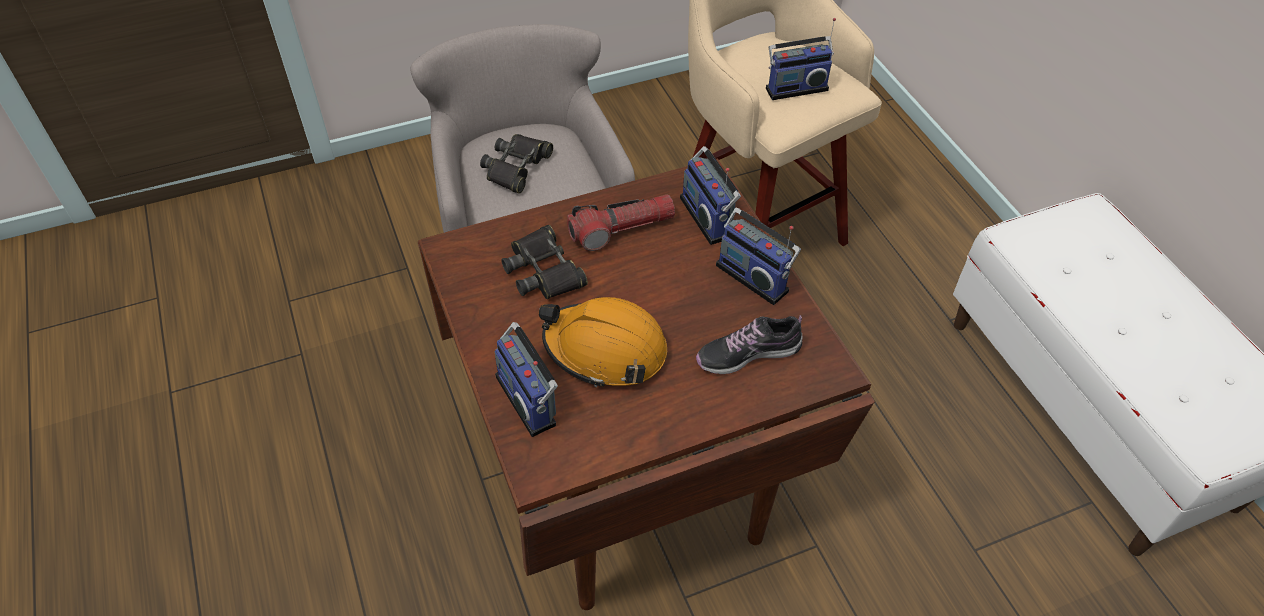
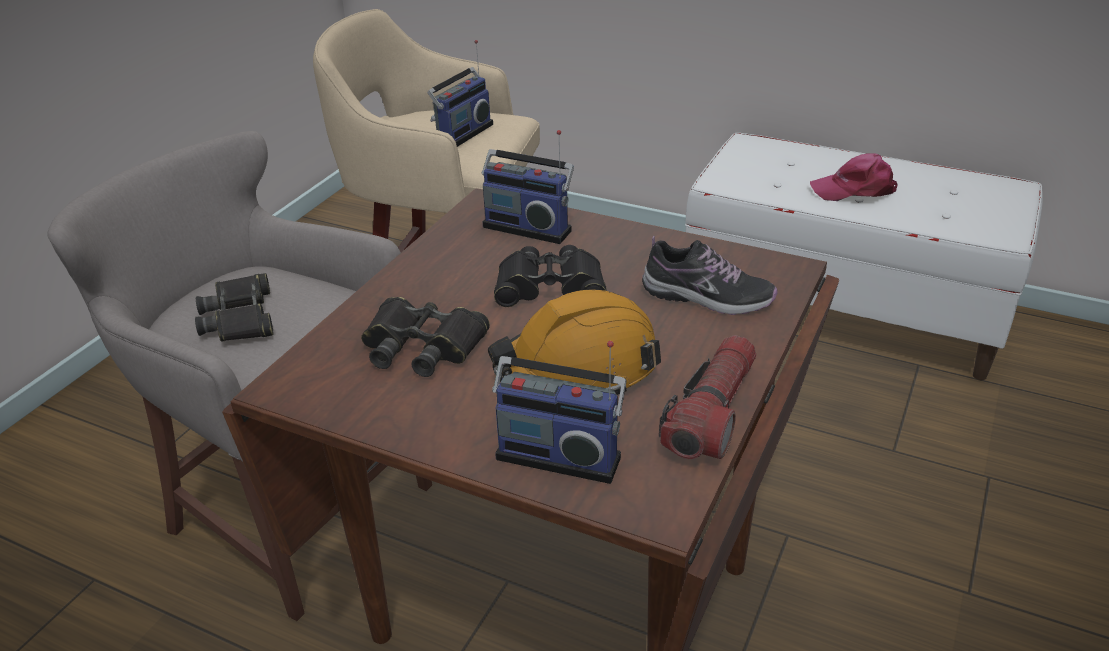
camera: 40 degrees left, 15 degrees down
(621, 229) = (459, 275): flashlight -> flashlight (712, 413)
(662, 276) = (550, 287): none -> black binoculars
(748, 354) = (707, 297): shoe -> shoe turned 105 degrees counterclockwise
(754, 276) = (630, 244): radio -> none
(1129, 318) = (854, 189): none -> pink cap

